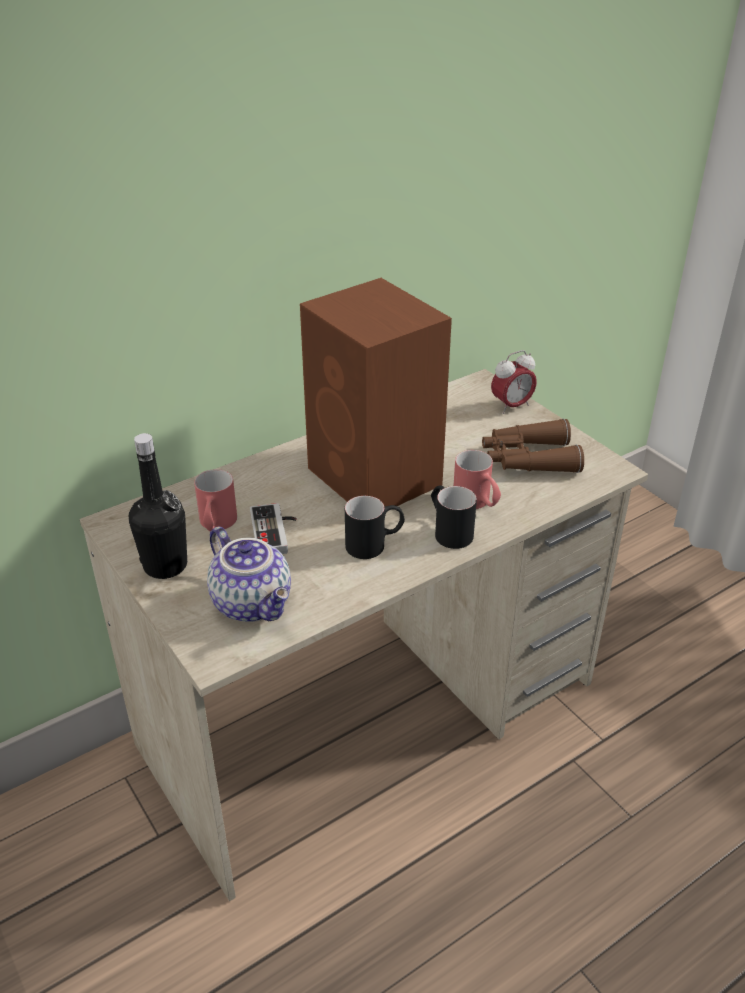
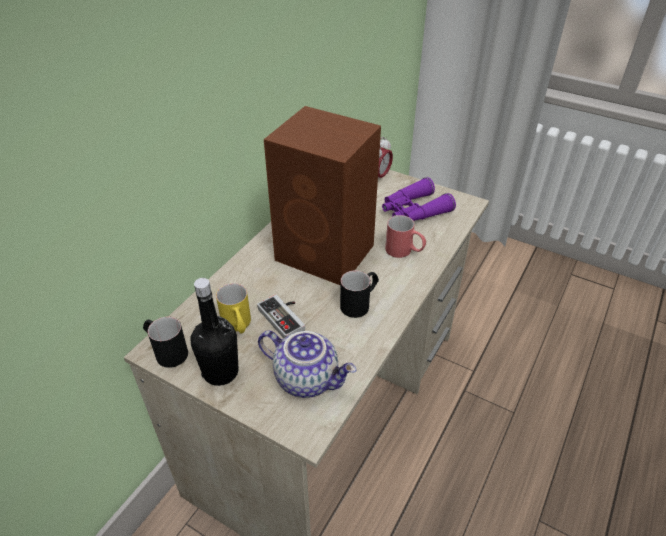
camera: 25 degrees left, 5 degrees up
(216, 525) = (238, 326): red mug -> yellow mug
(448, 530) = (400, 277): black mug -> black mug (166, 351)
(528, 459) = (413, 211): brown binoculars -> purple binoculars

